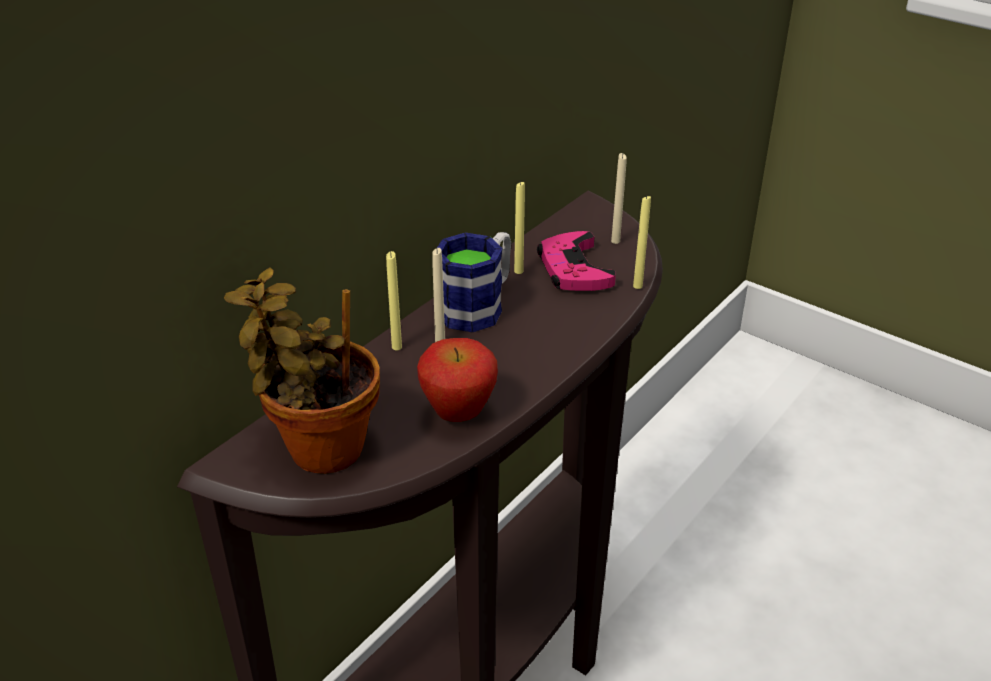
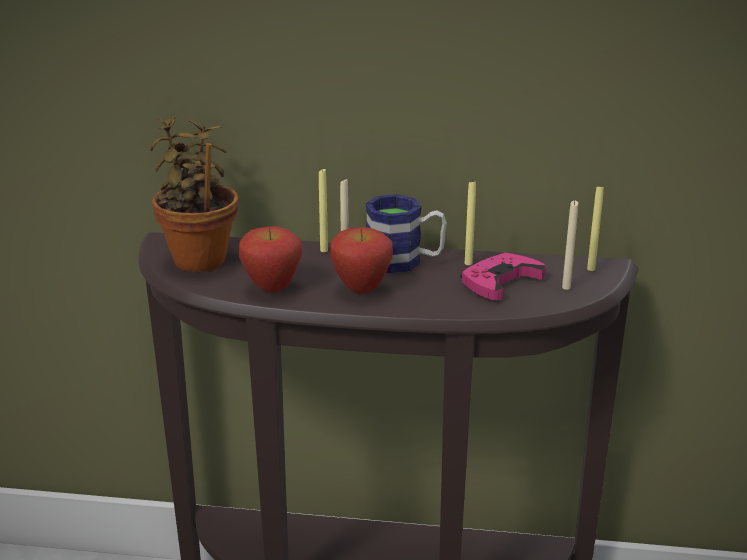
camera: 60 degrees right, 10 degrees down
(517, 355) = (361, 290): none -> apple
(637, 286) = (512, 311): yellow candle -> yellow candle (591, 269)

